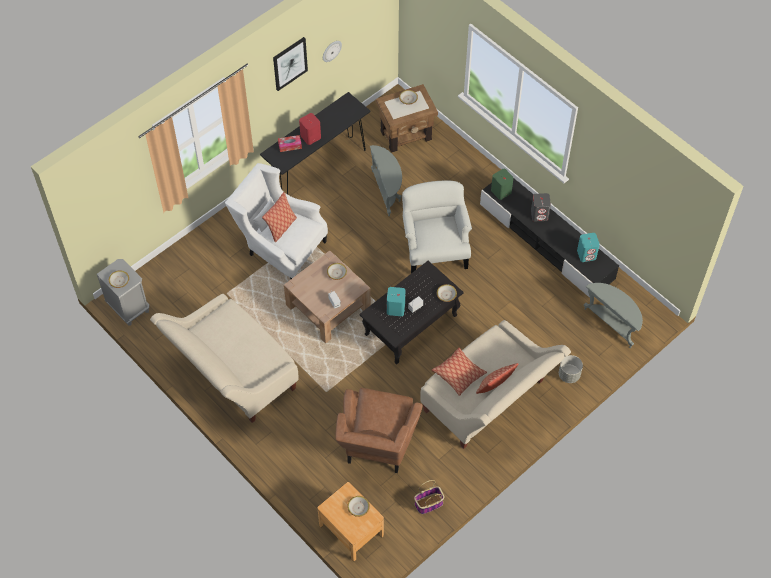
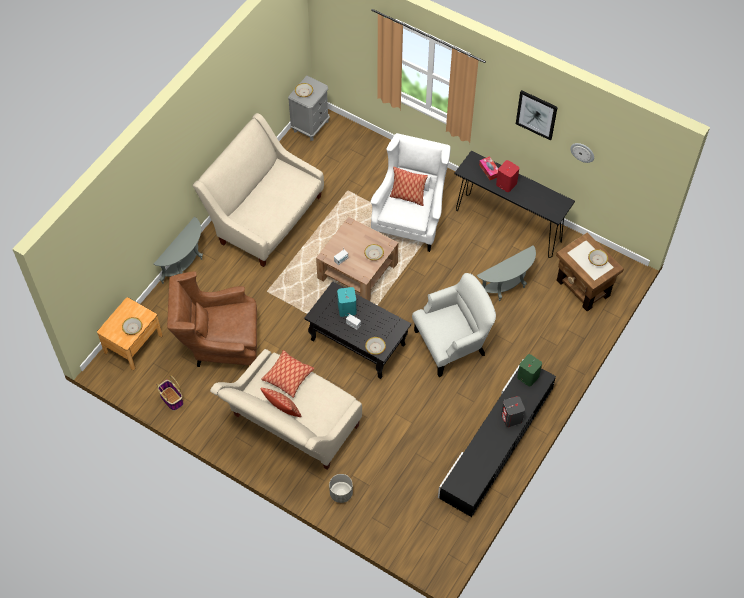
camera: 75 degrees right, 0 degrees up
(586, 254) = (476, 472): turquoise speaker -> none
(612, 323) = (415, 524): grey side table -> grey side table (186, 265)

